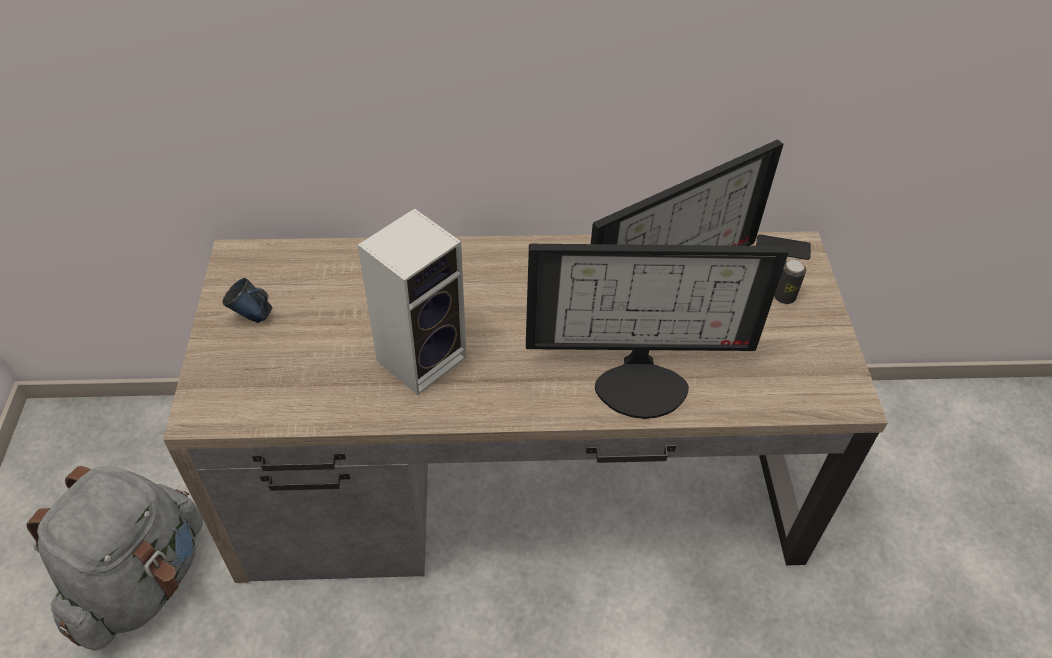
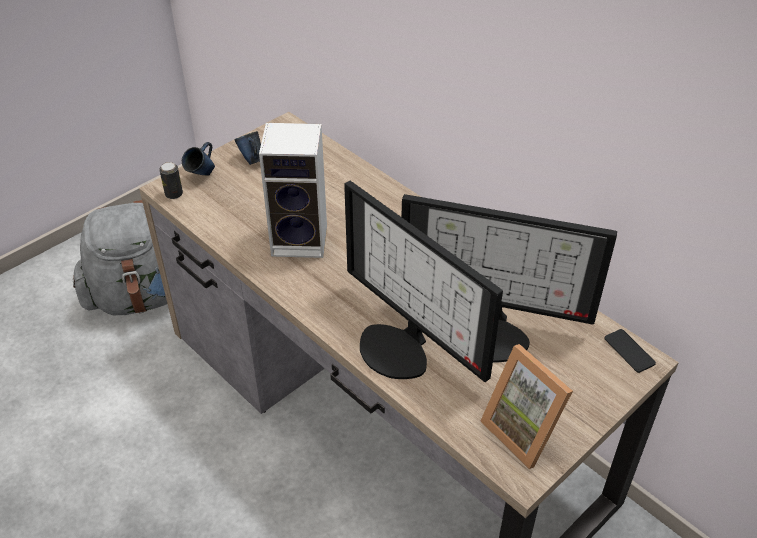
camera: 50 degrees right, 5 degrees down
(221, 372) = (202, 176): none -> blue mug
(784, 297) = (578, 379): can -> can (174, 194)
(808, 366) = (525, 431): none -> picture frame

